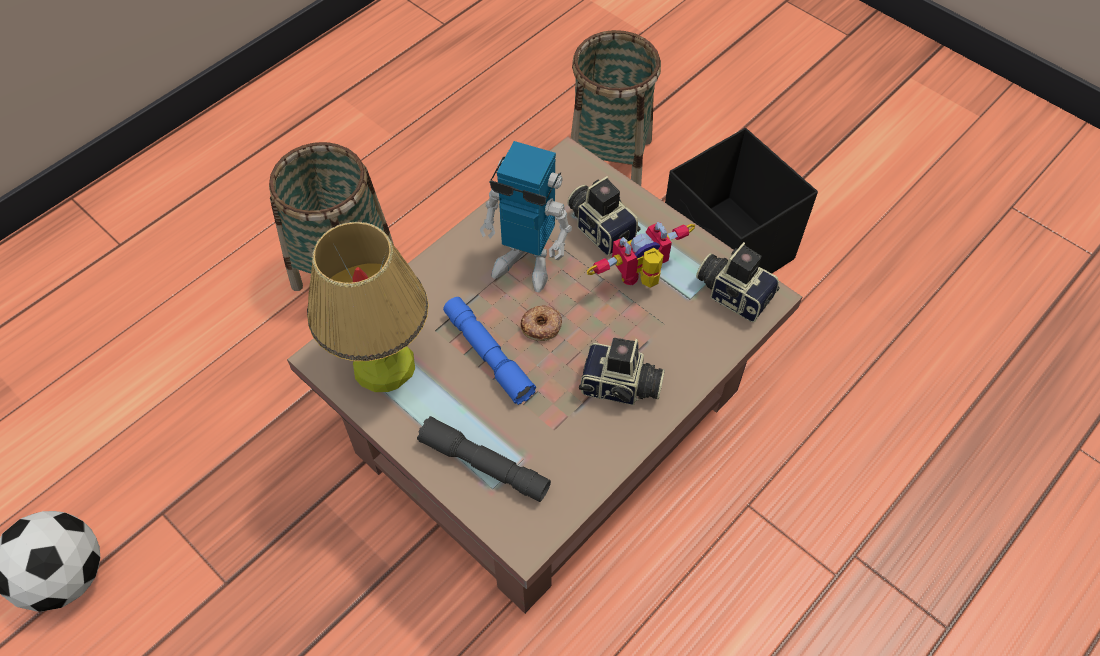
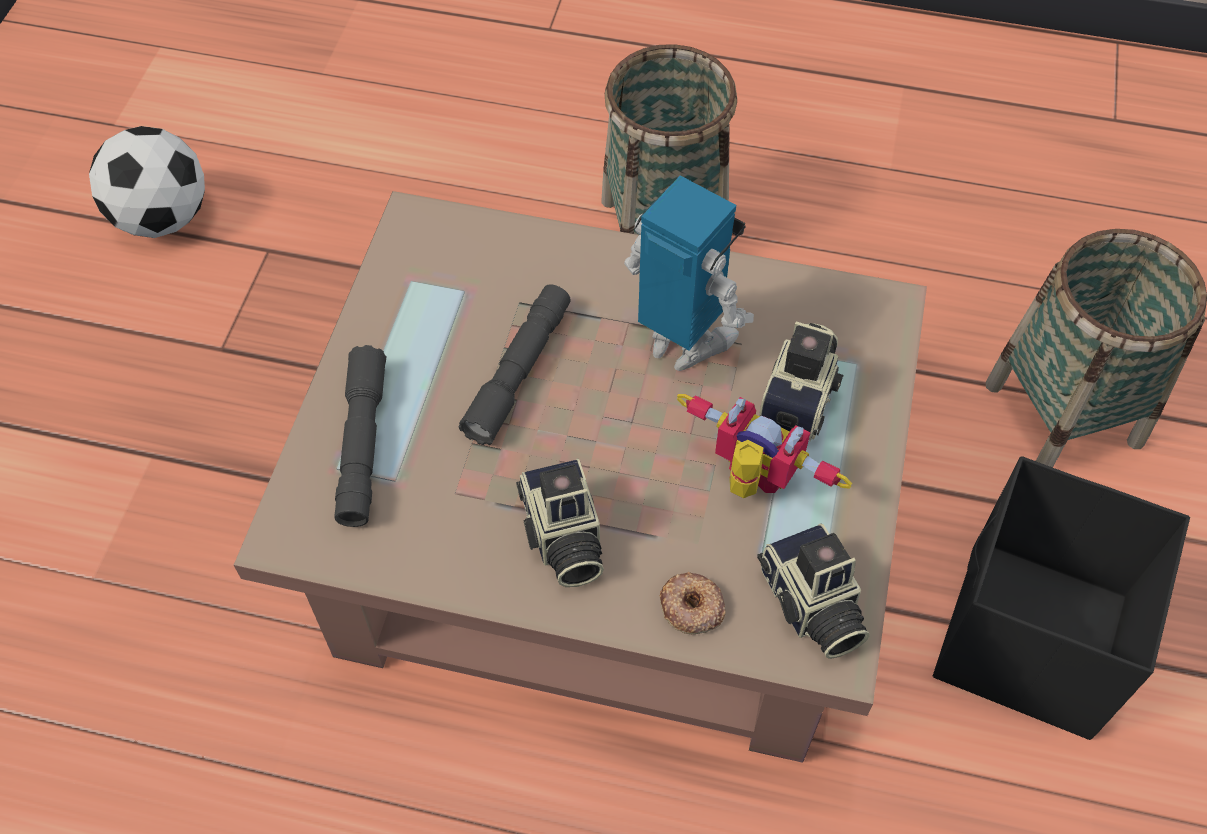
camera: 60 degrees right, 0 degrees up
(383, 365) = (438, 278): table lamp -> none
(488, 355) = (518, 372): blue flashlight -> grey flashlight
(526, 262) = (684, 342): toy robot -> toy robot turned 135 degrees clockwise
(541, 326) = (599, 406): donut -> donut (691, 607)
(734, 293) = (810, 607): camera -> camera turned 150 degrees clockwise

